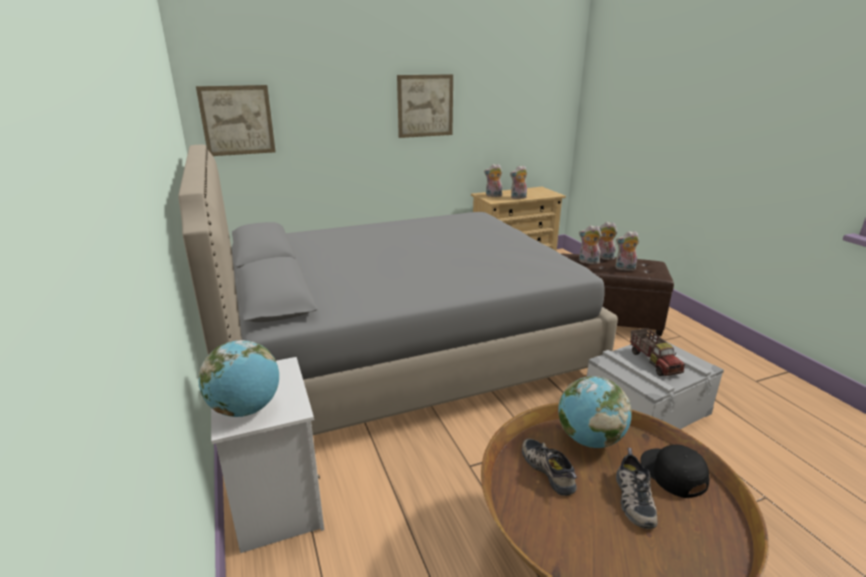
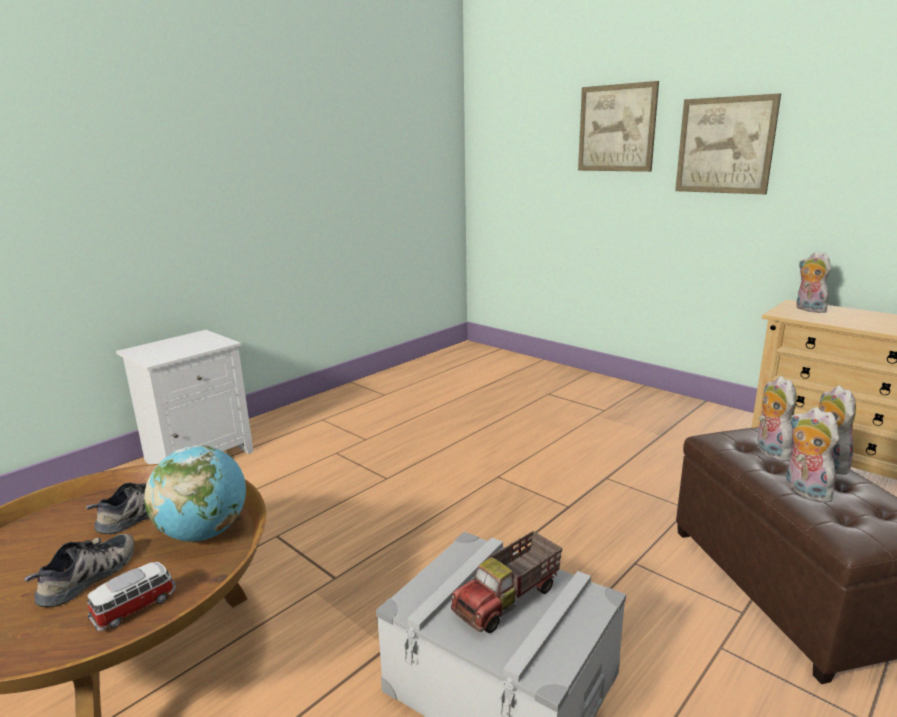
camera: 65 degrees right, 5 degrees down
(237, 120) = (504, 156): picture -> picture (616, 128)
(246, 409) = (155, 348): globe -> none
(399, 351) = (465, 439): grey bed -> none
(518, 198) = (841, 322): plush toy -> none
(632, 497) = (90, 577): shoe -> shoe turned 135 degrees clockwise
(672, 473) = (136, 607): black cap -> toy car

